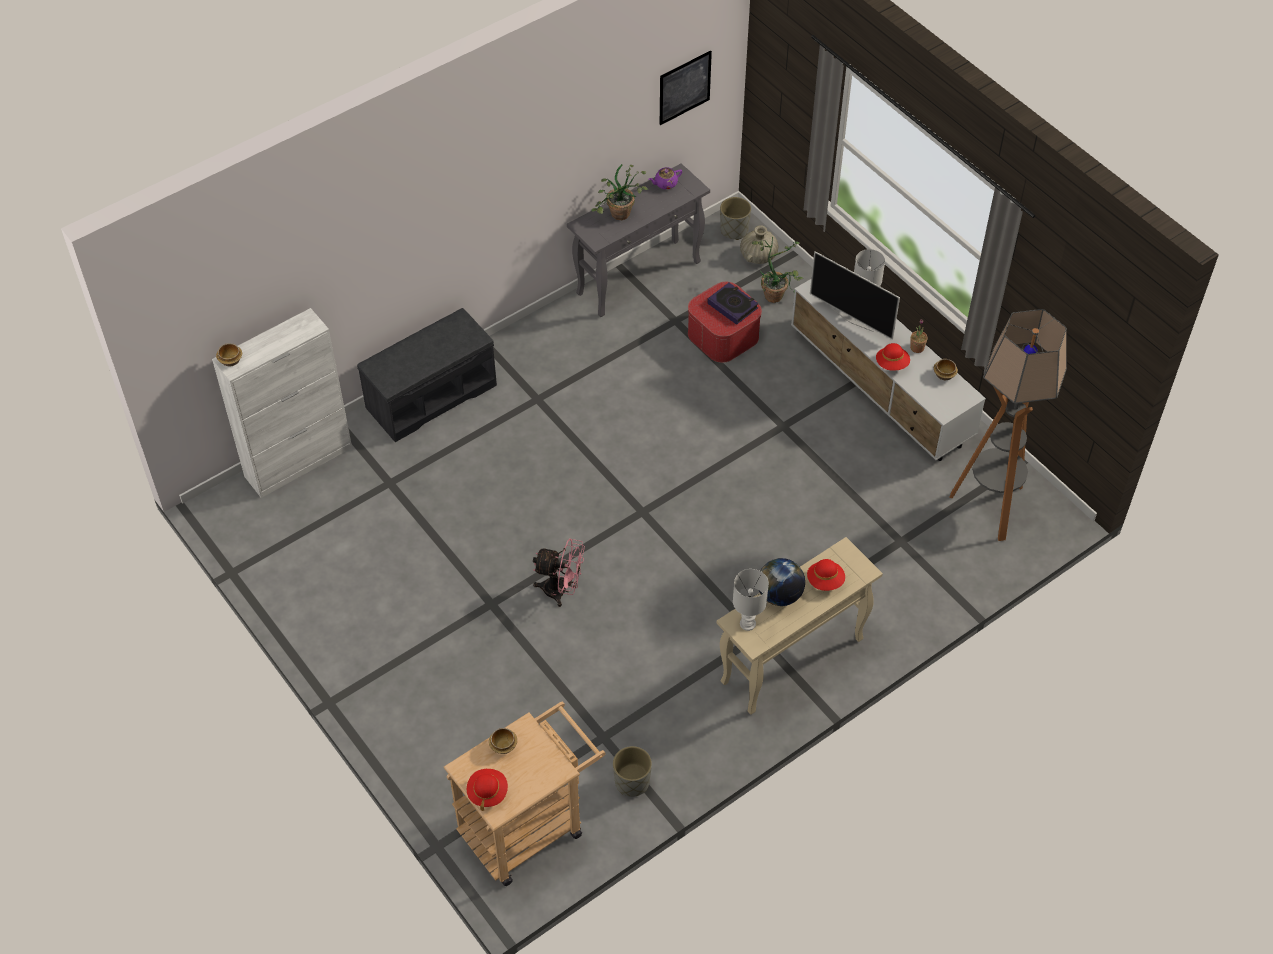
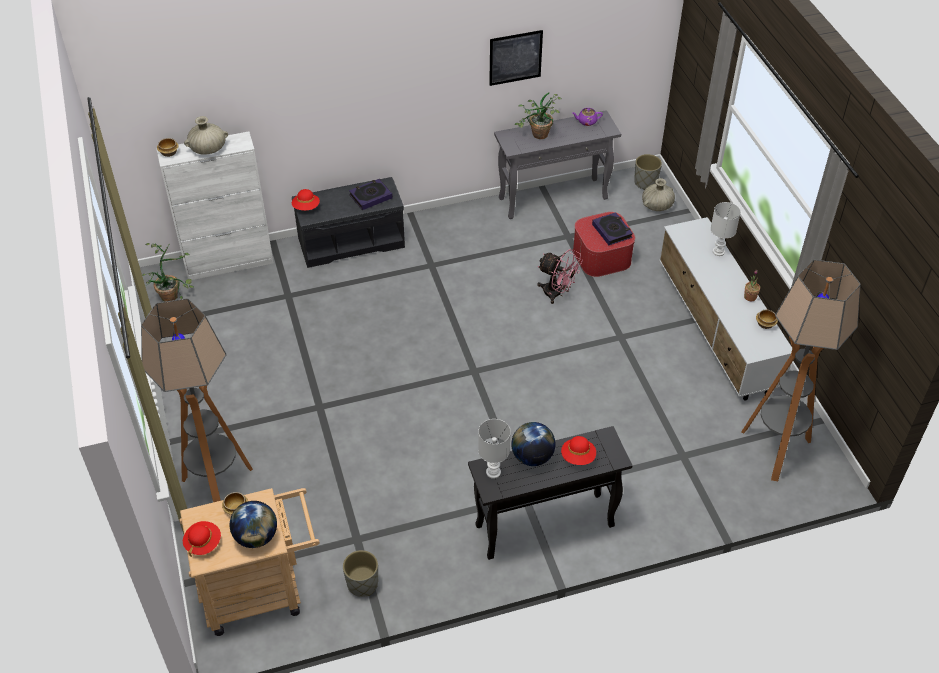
camera: 20 degrees right, 5 degrees down
(275, 344) = (208, 149): none -> beige vase
(425, 730) = (218, 488): none -> floor lamp
(450, 339) = (370, 196): none -> book
(540, 768) = (256, 537): none -> globe
(561, 590) = (379, 413): pink fan -> pink fan (557, 294)
(684, 87) = (616, 41): picture -> picture (515, 57)
(775, 292) = (659, 235): potted plant -> potted plant (173, 294)
(791, 662) = (543, 526): beige console table -> black console table
(852, 319) = (703, 261): television -> none
(892, 364) = (722, 304): red hat -> red hat (306, 207)

